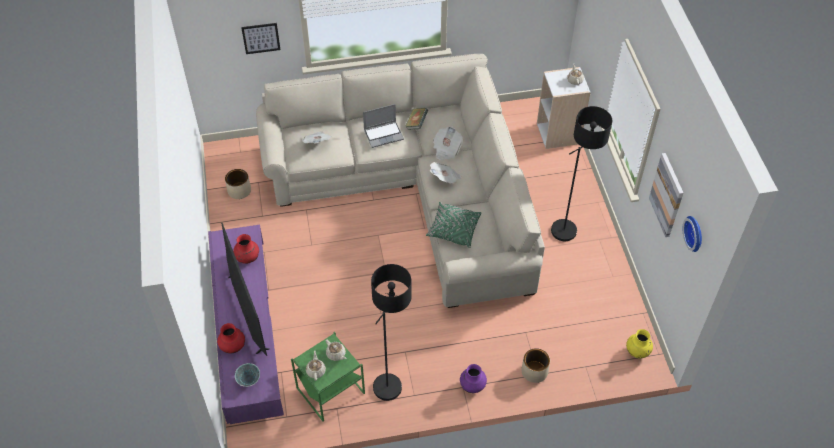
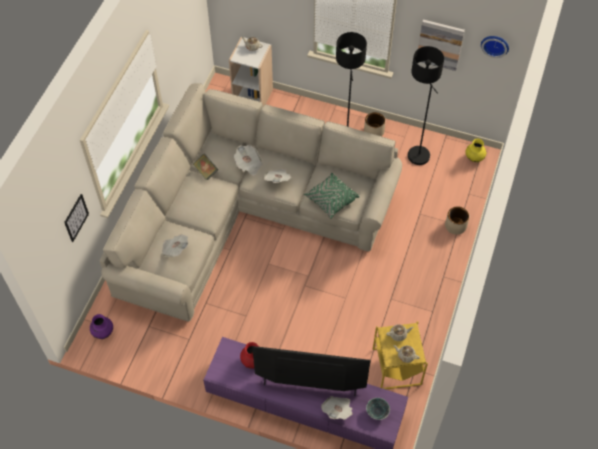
camera: 60 degrees left, 5 degrees up
(233, 346) = (338, 410): red vase -> newspaper
(239, 190) = (147, 345): beige planter -> beige planter (373, 131)
(330, 391) = (396, 367): green side table -> yellow side table
(384, 134) = (201, 198): laptop -> none
(392, 381) = (412, 320): black floor lamp -> black floor lamp (415, 151)
(472, 386) = (445, 270): purple vase -> purple vase (103, 332)

